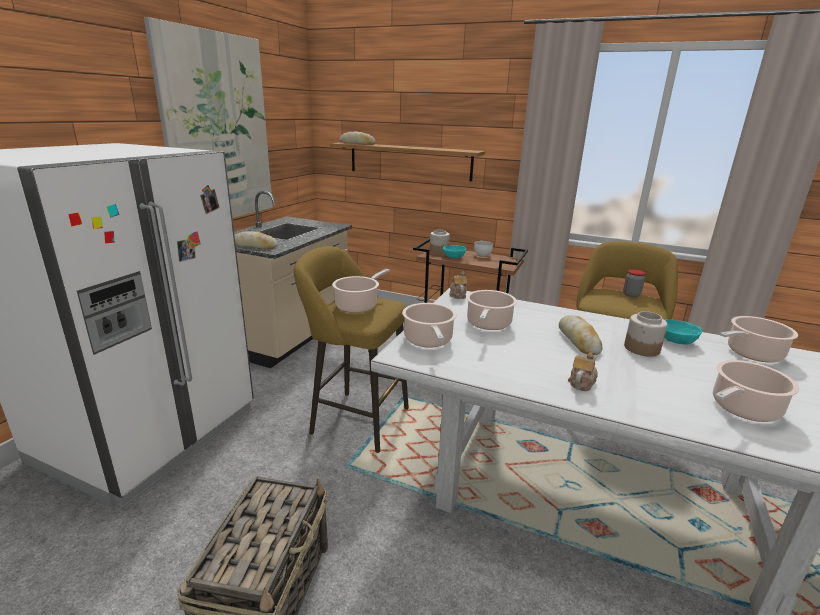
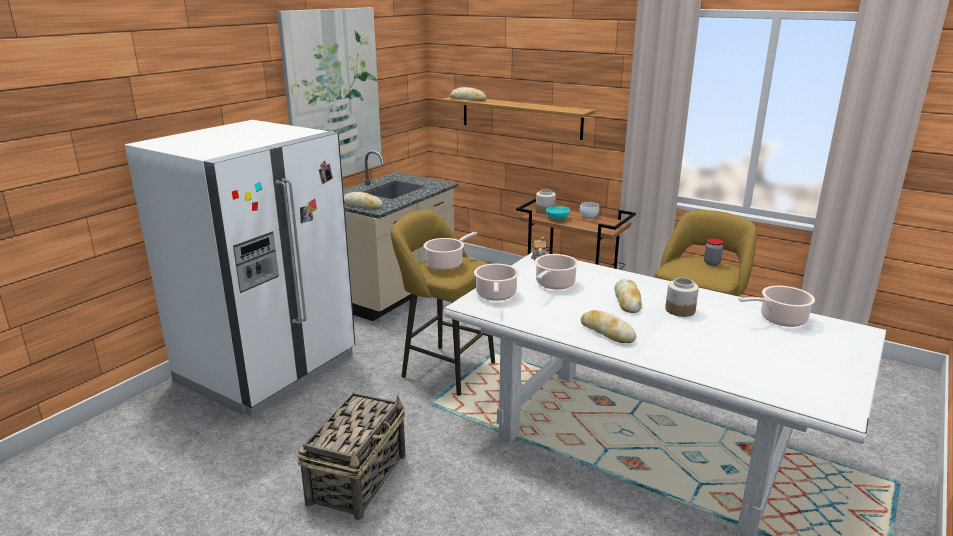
camera: 10 degrees right, 0 degrees up
(581, 382) = (607, 332): teapot -> bread
(676, 341) = (718, 305): turquoise bowl -> none
(742, 409) = (728, 357): cooking pot -> none

